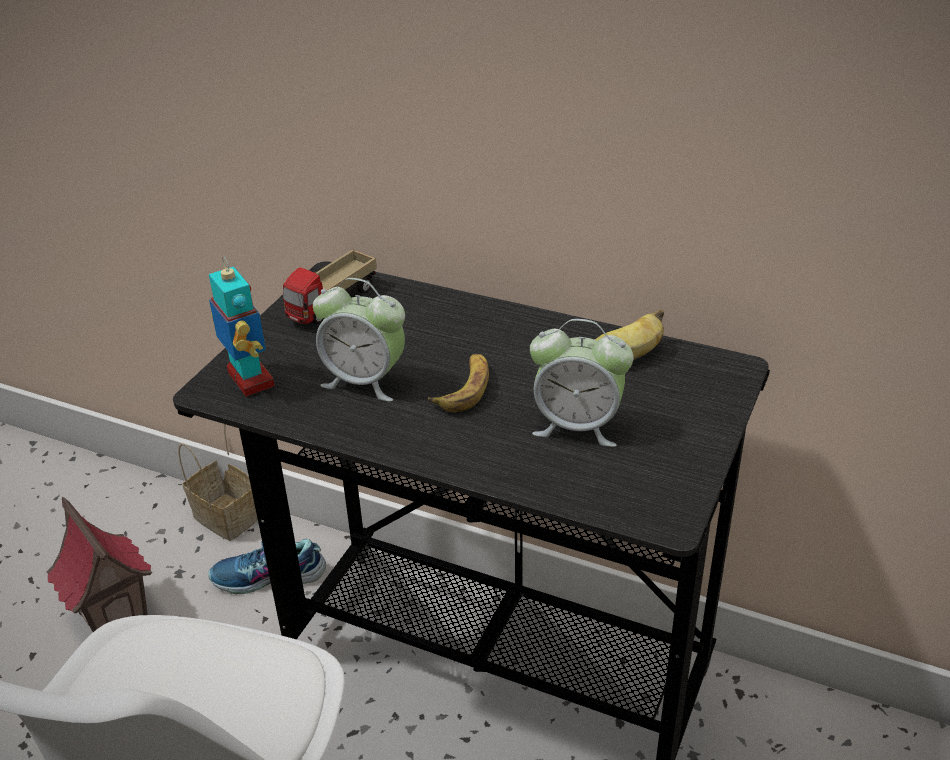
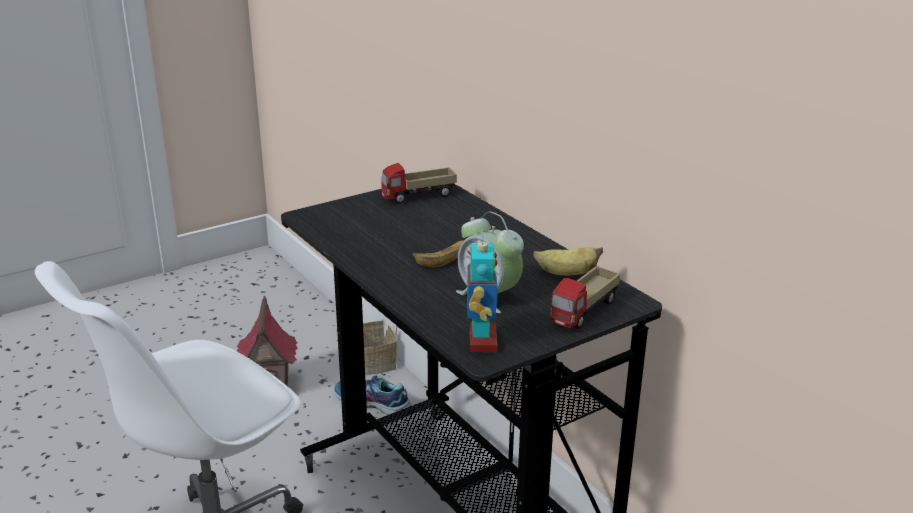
camera: 30 degrees right, 10 degrees down
(249, 380) = (329, 217): toy robot -> toy robot (481, 341)
(365, 381) = (391, 236): alarm clock -> none
(702, 404) = (584, 312): none -> toy truck

